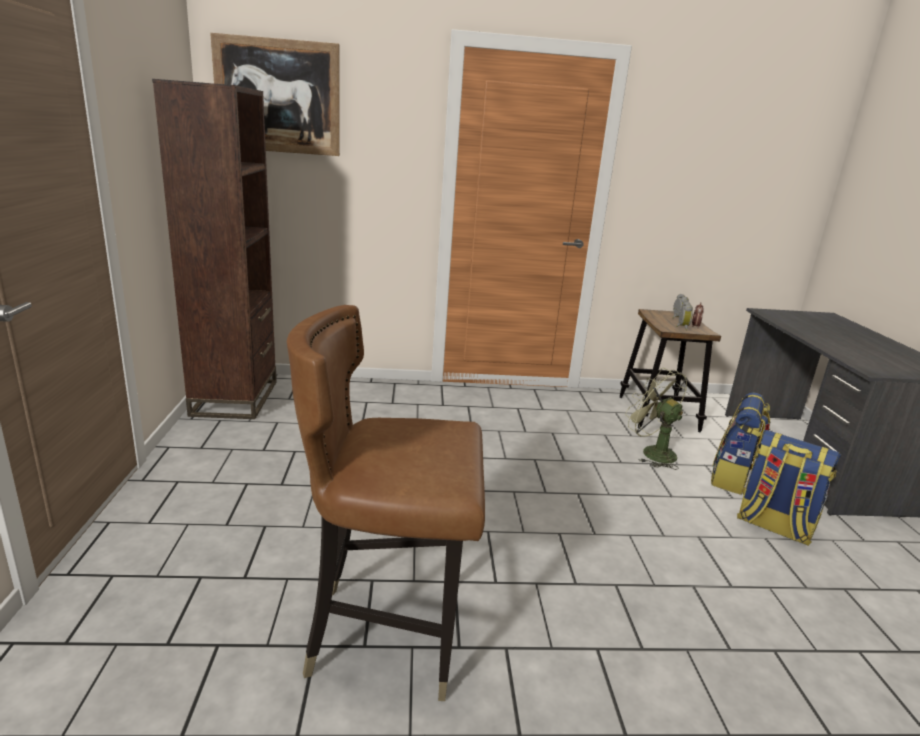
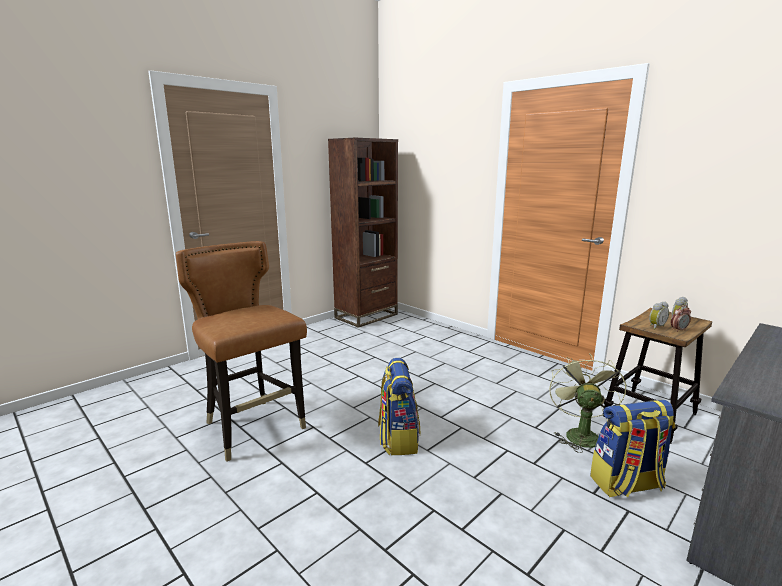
camera: 50 degrees right, 5 degrees down
(278, 97) = (411, 141): picture -> none
(773, 526) = (592, 529): backpack -> backpack (398, 439)

